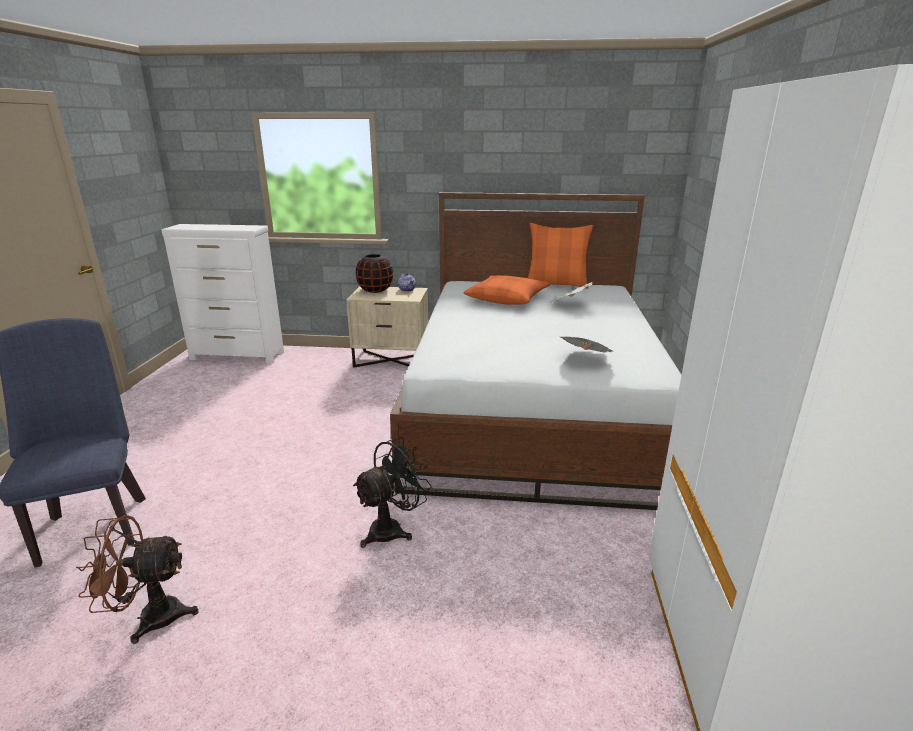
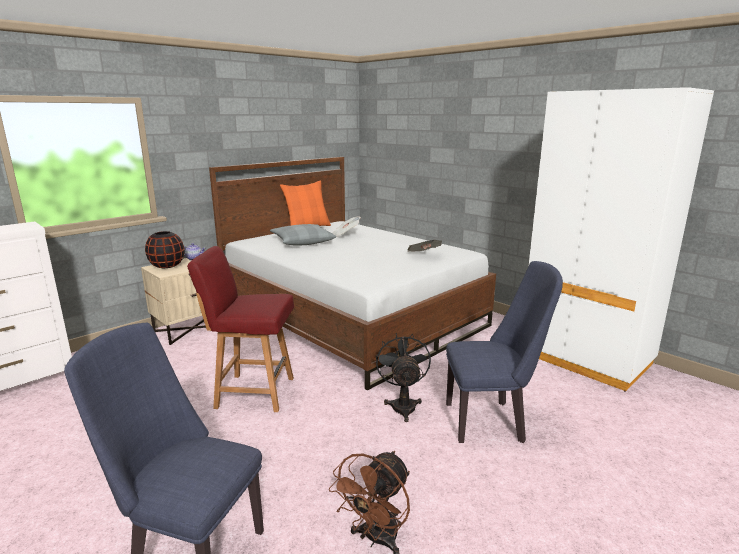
camera: 50 degrees left, 5 degrees down
(323, 437) = (253, 392): none -> red chair
(429, 615) = (491, 421): none -> blue chair
(507, 298) = (302, 241): orange pillow -> grey pillow

